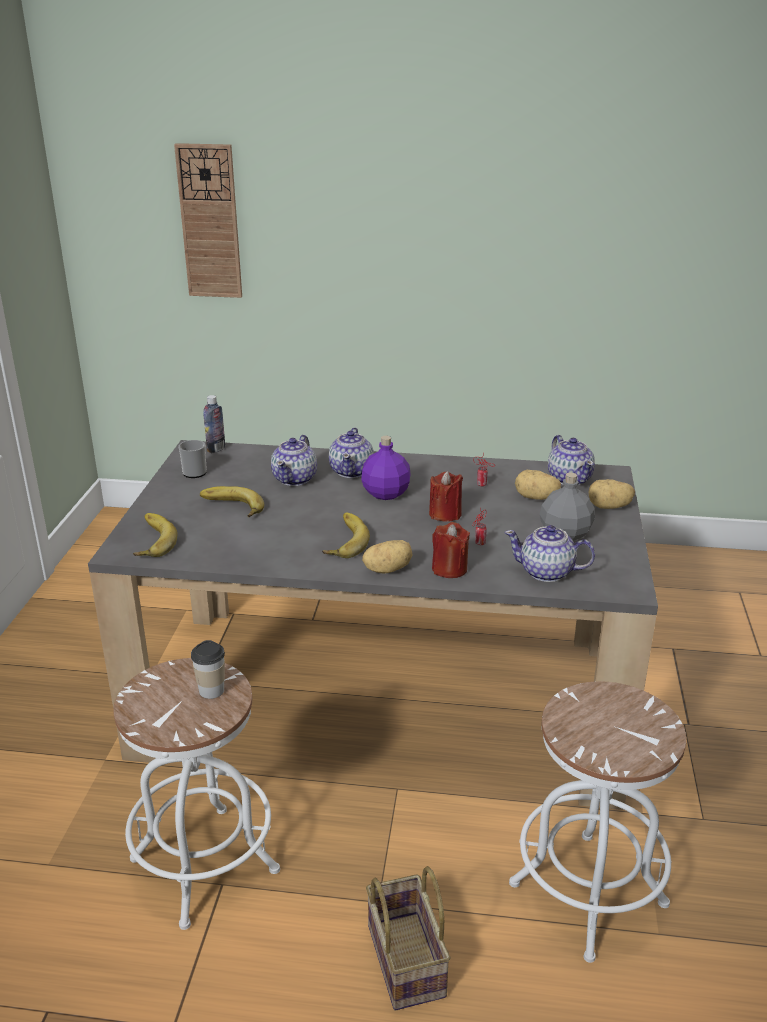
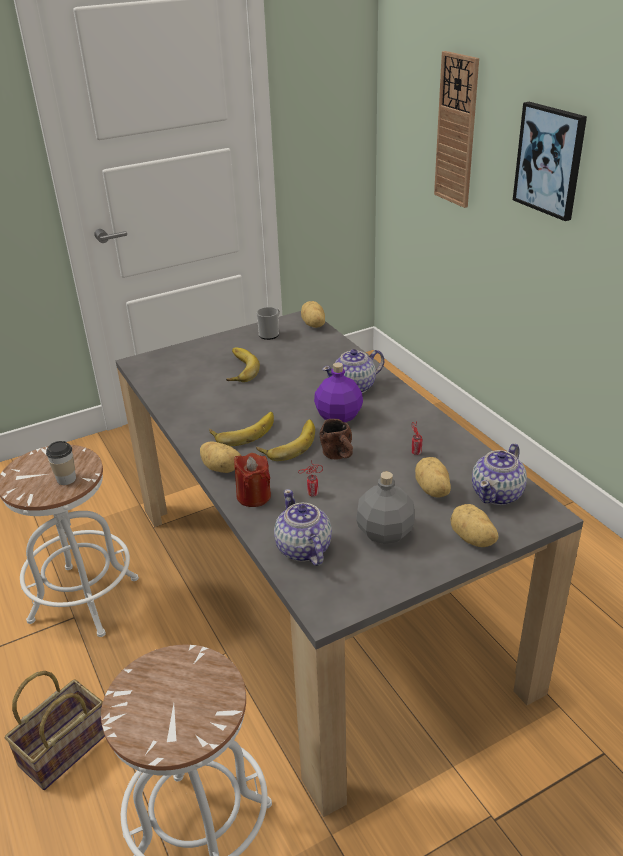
camera: 55 degrees right, 5 degrees up
(150, 540) = (162, 365): banana -> banana (288, 443)
(216, 449) = (313, 325): bottle -> potato
(295, 479) = (310, 372): teapot -> none
(349, 225) = (550, 160): none -> picture
(445, 514) = (340, 457): red candle -> brown mug

